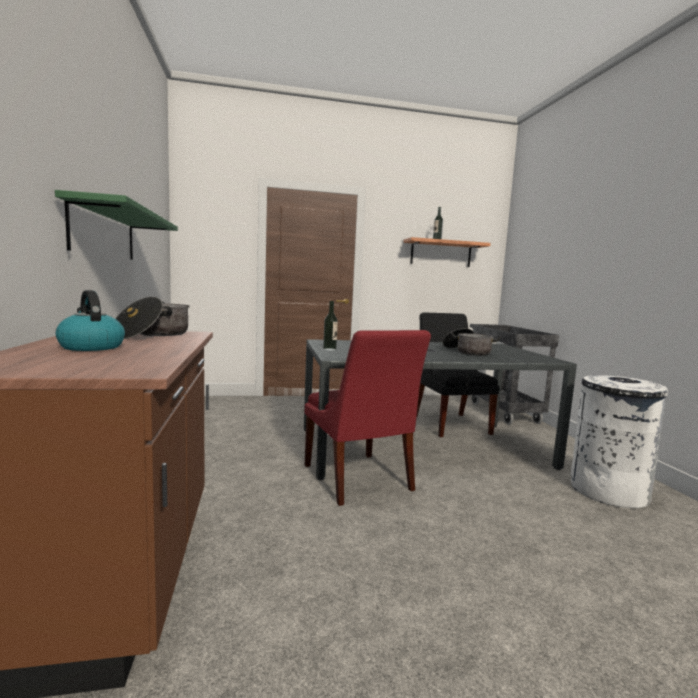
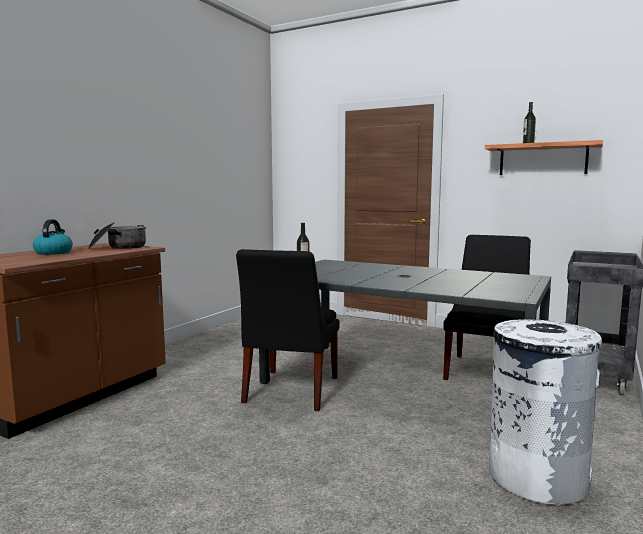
camera: 40 degrees right, 0 degrees up
(104, 233) = (146, 177): green shelf -> none
(358, 480) = (290, 391): red chair -> black chair
(467, 352) = (442, 280): cooking pot -> none

